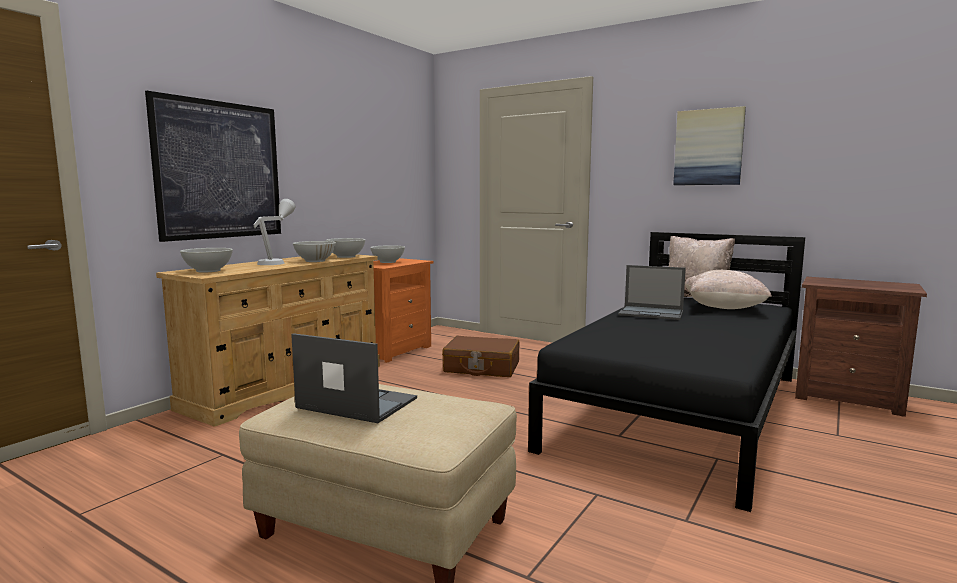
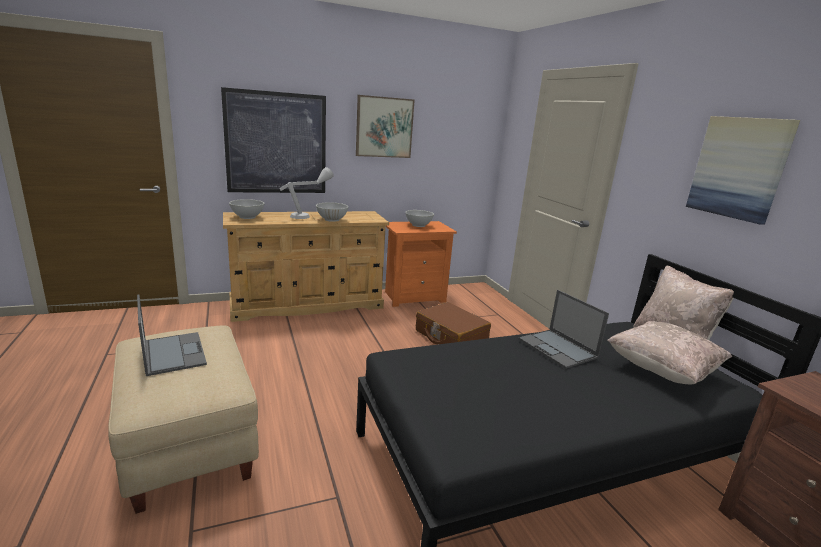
camera: 35 degrees right, 10 degrees up
(333, 150) = (384, 127): none -> picture
(346, 257) = (364, 218): white bowl -> none

